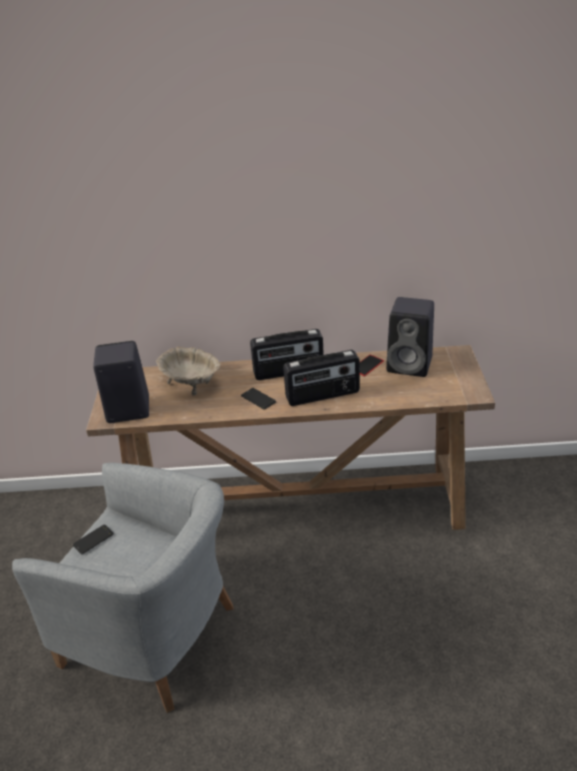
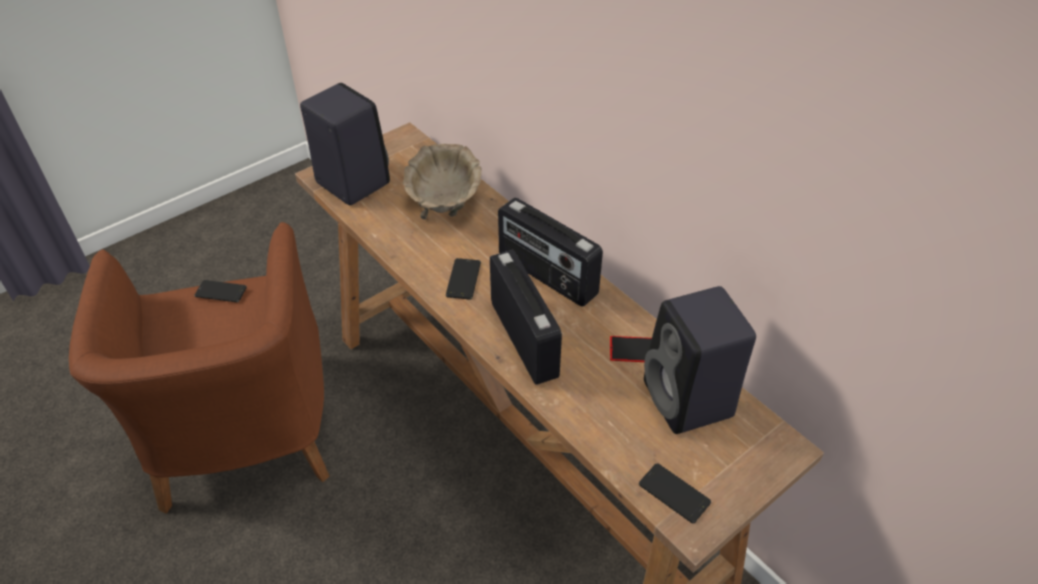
camera: 50 degrees right, 10 degrees up
(155, 637) = (244, 436): grey armchair -> brown armchair
(323, 395) = (525, 339): radio -> radio turned 150 degrees counterclockwise
(455, 391) = (674, 493): none -> phone

